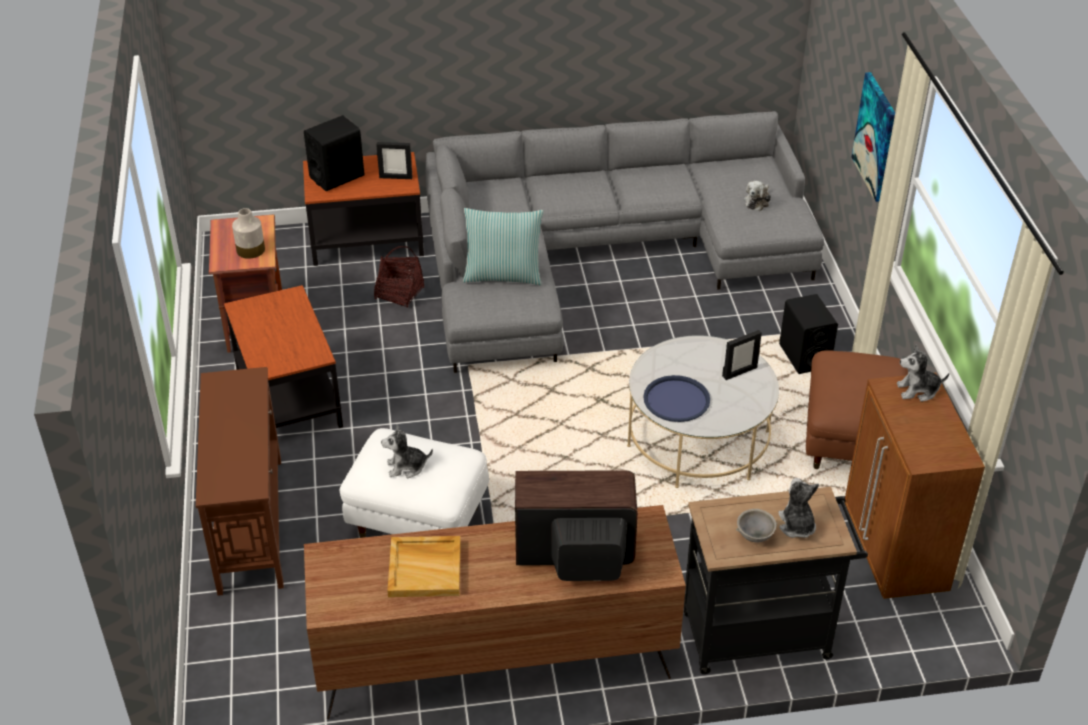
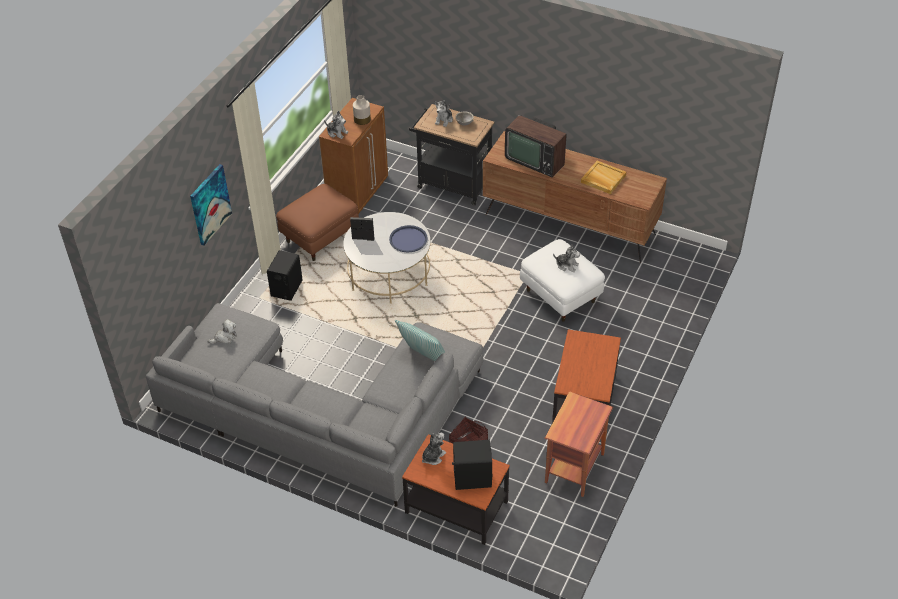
camera: 145 degrees left, 5 degrees up
(251, 250) = (577, 412): beige vase -> beige vase (362, 119)
(251, 523) = (644, 335): brown console table -> none
(396, 177) = (433, 456): picture frame -> plush toy

